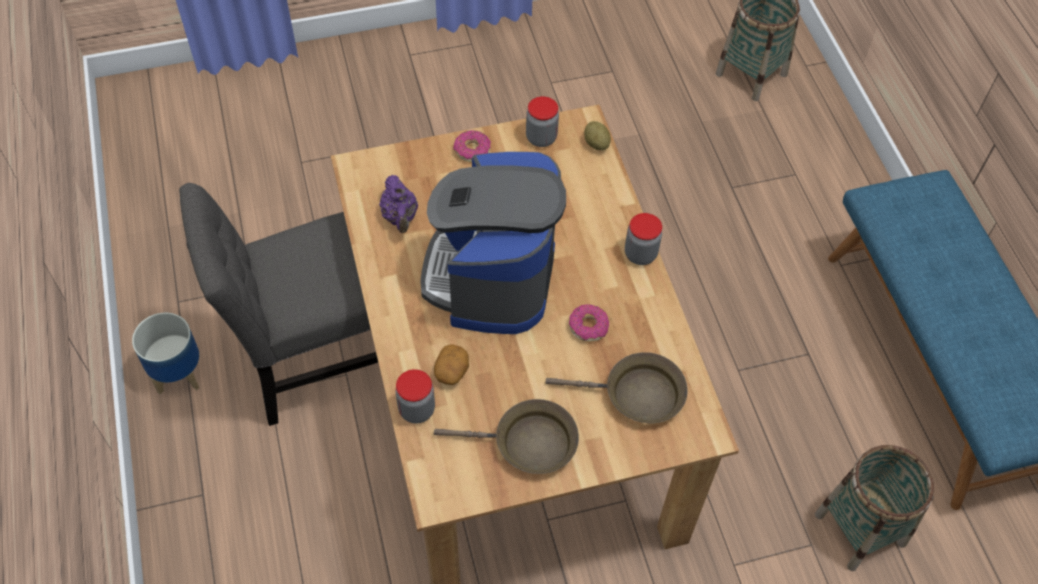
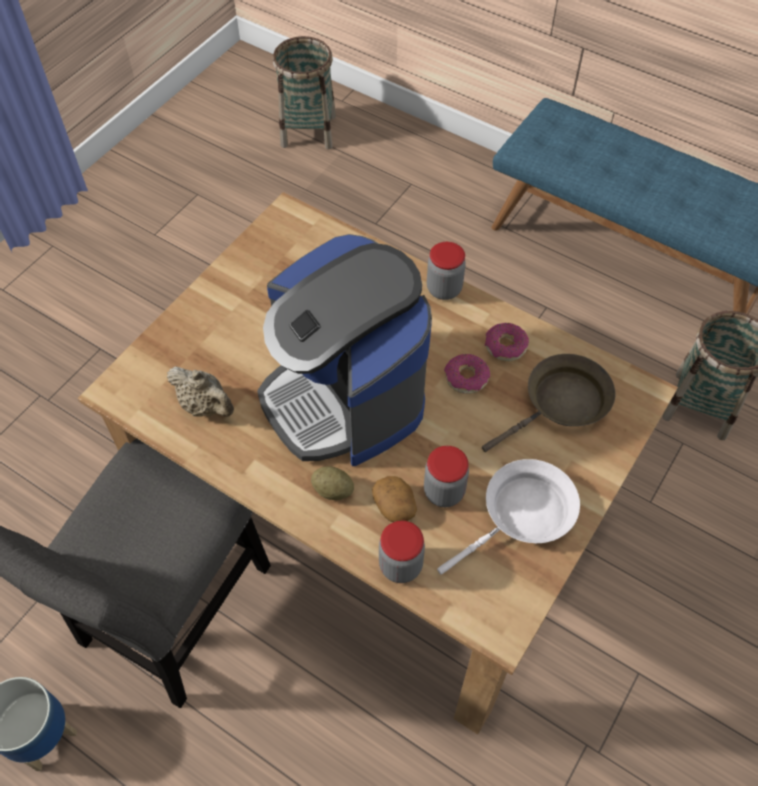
camera: 40 degrees left, 0 degrees up
(400, 217) = (205, 406): purple teapot -> beige teapot
(472, 150) = (212, 301): donut -> donut (505, 346)
(528, 443) = (523, 515): brown frying pan -> white frying pan
(541, 138) = (262, 250): jar -> jar (444, 491)
(596, 143) = (314, 224): potato -> potato (333, 490)

